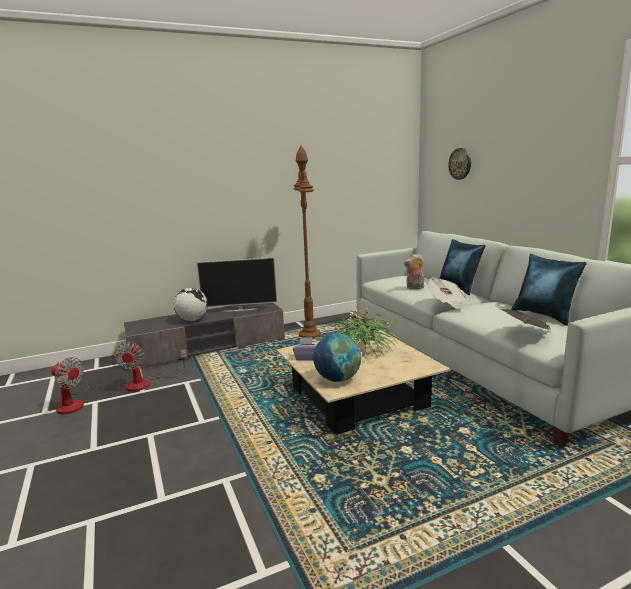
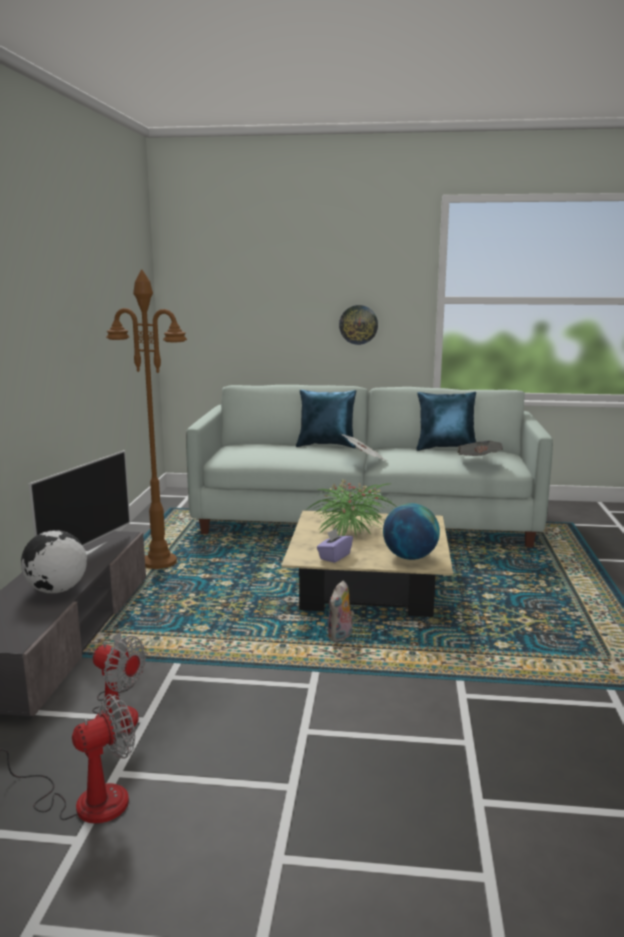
camera: 60 degrees left, 0 degrees up
(414, 288) = (294, 454): plush toy -> plush toy (341, 637)
(460, 163) = (240, 297): wall clock -> wall clock (358, 324)

